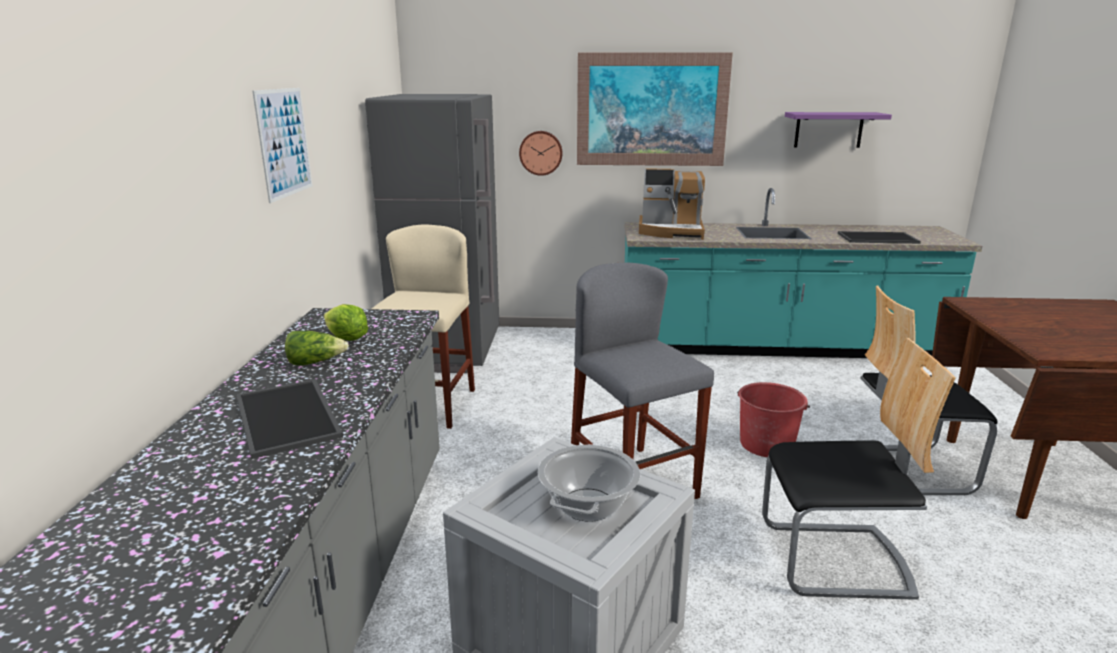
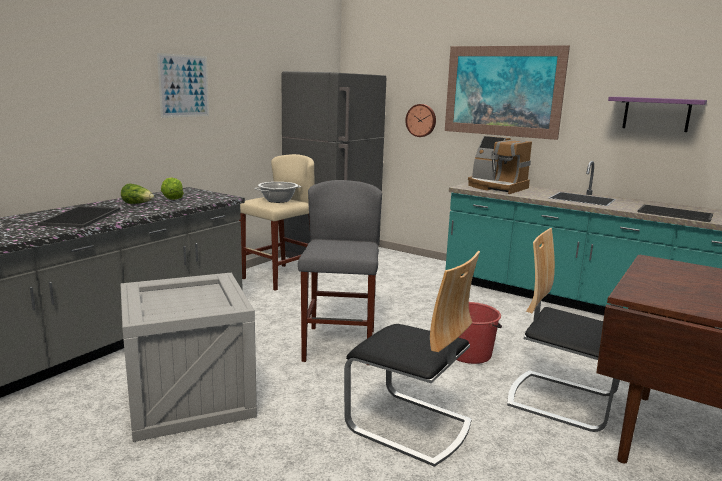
camera: 30 degrees right, 5 degrees down
(588, 505) = (193, 302): cooking pot -> cooking pot (278, 200)

